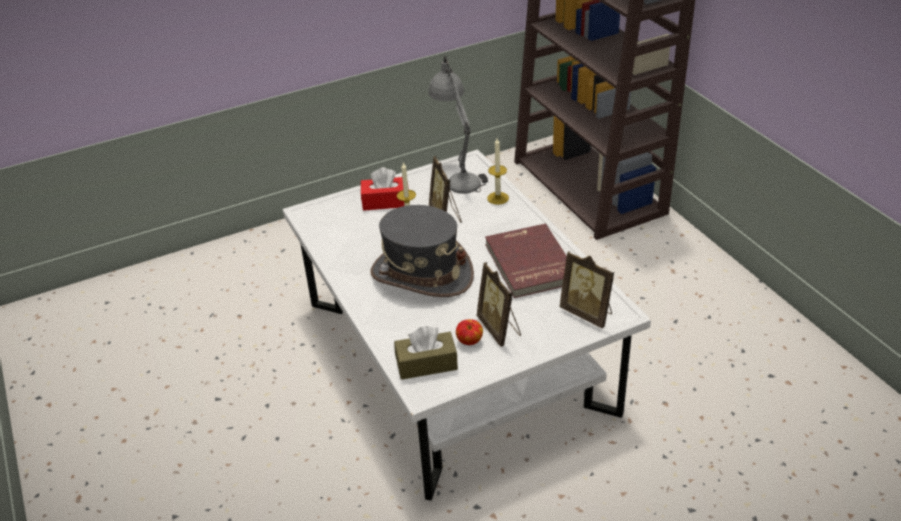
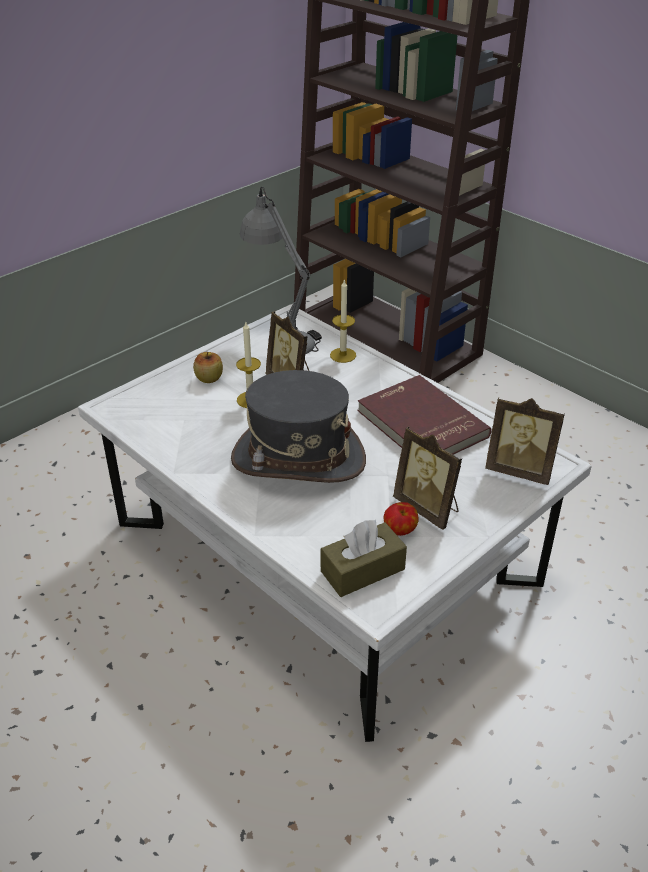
camera: 20 degrees left, 0 degrees up
(385, 202) = (209, 378): red tissue box -> apple

